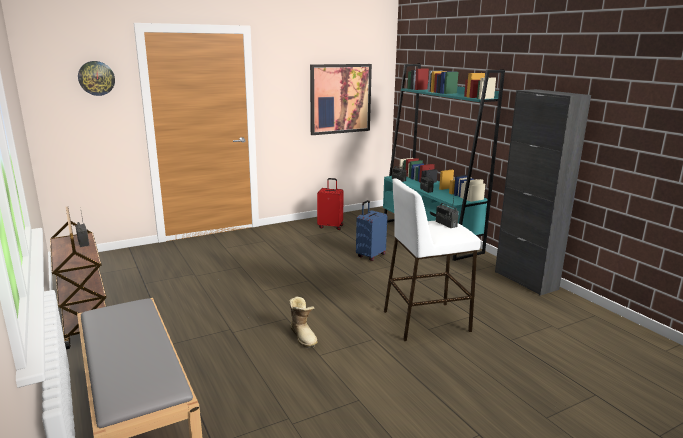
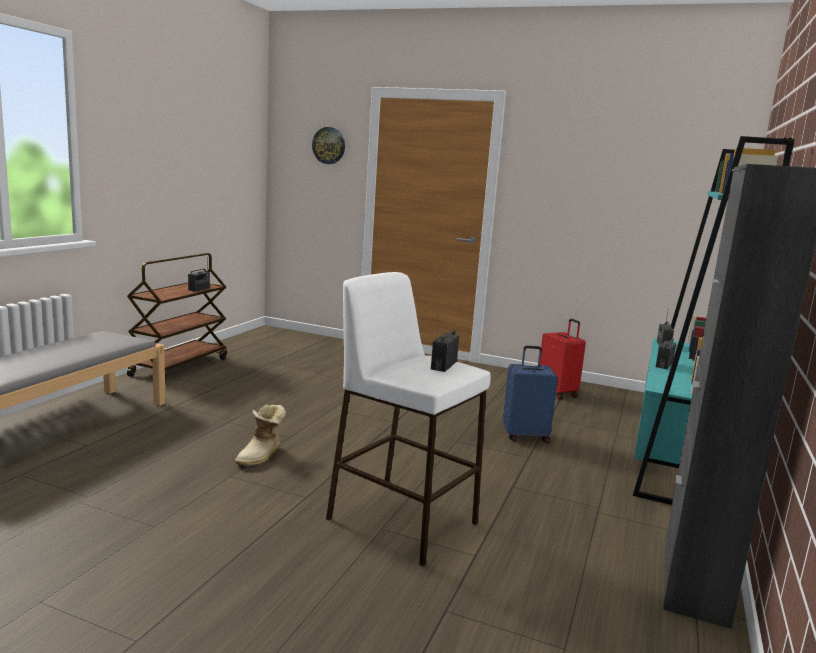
camera: 50 degrees right, 5 degrees down
(340, 99) = (635, 206): picture -> none

